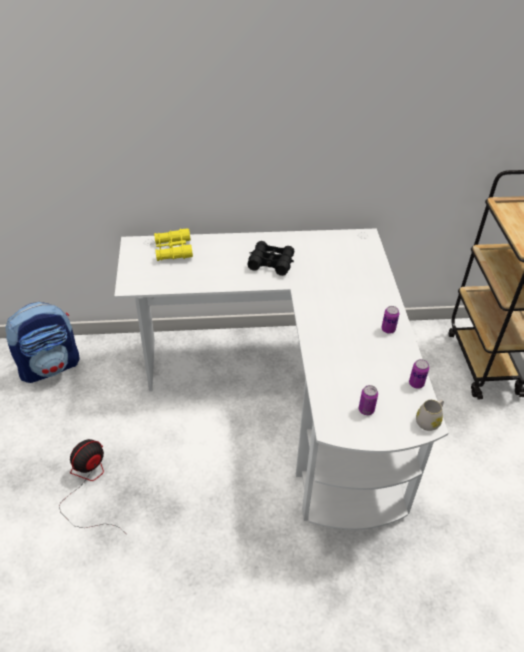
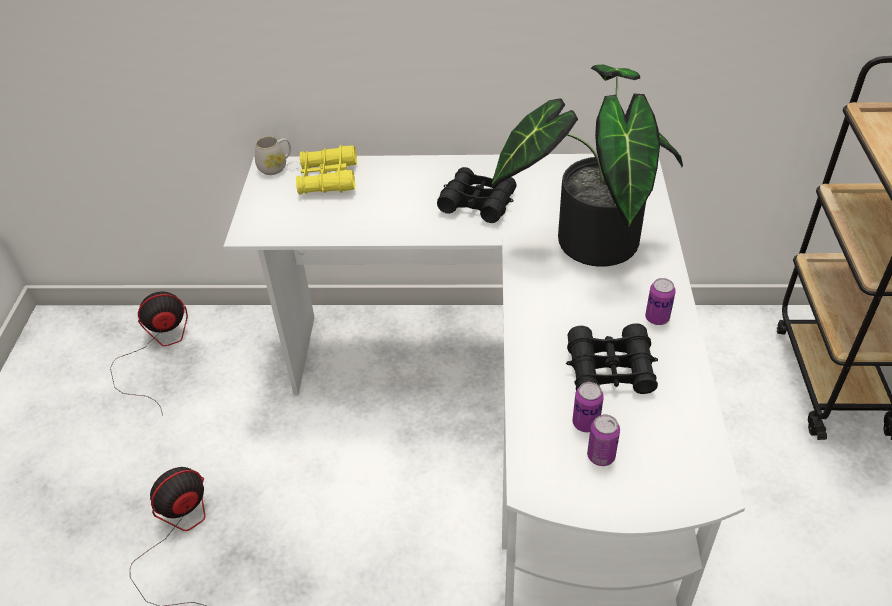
camera: 10 degrees right, 0 degrees up
(50, 366) = (157, 350): backpack -> fan
(341, 283) = (588, 239): none -> potted plant
(365, 360) = (610, 369): none -> black binoculars
(416, 383) = (695, 414): can -> can (585, 423)
(429, 421) = (712, 483): white mug -> white mug (276, 167)

